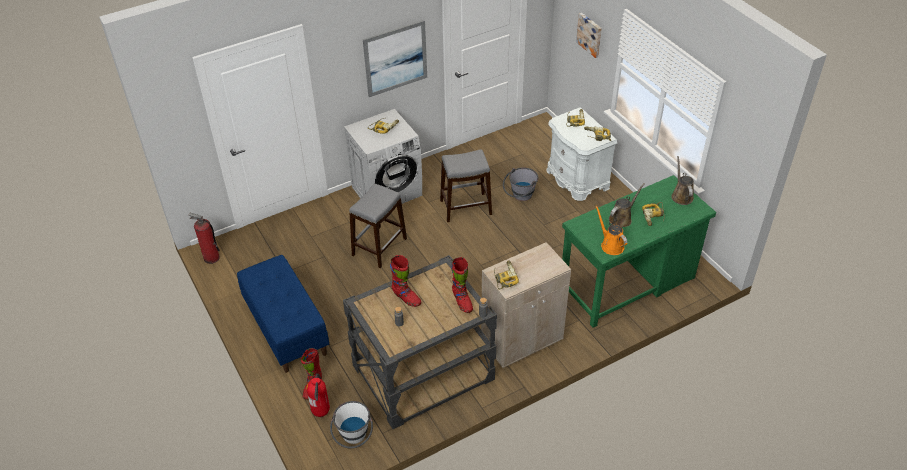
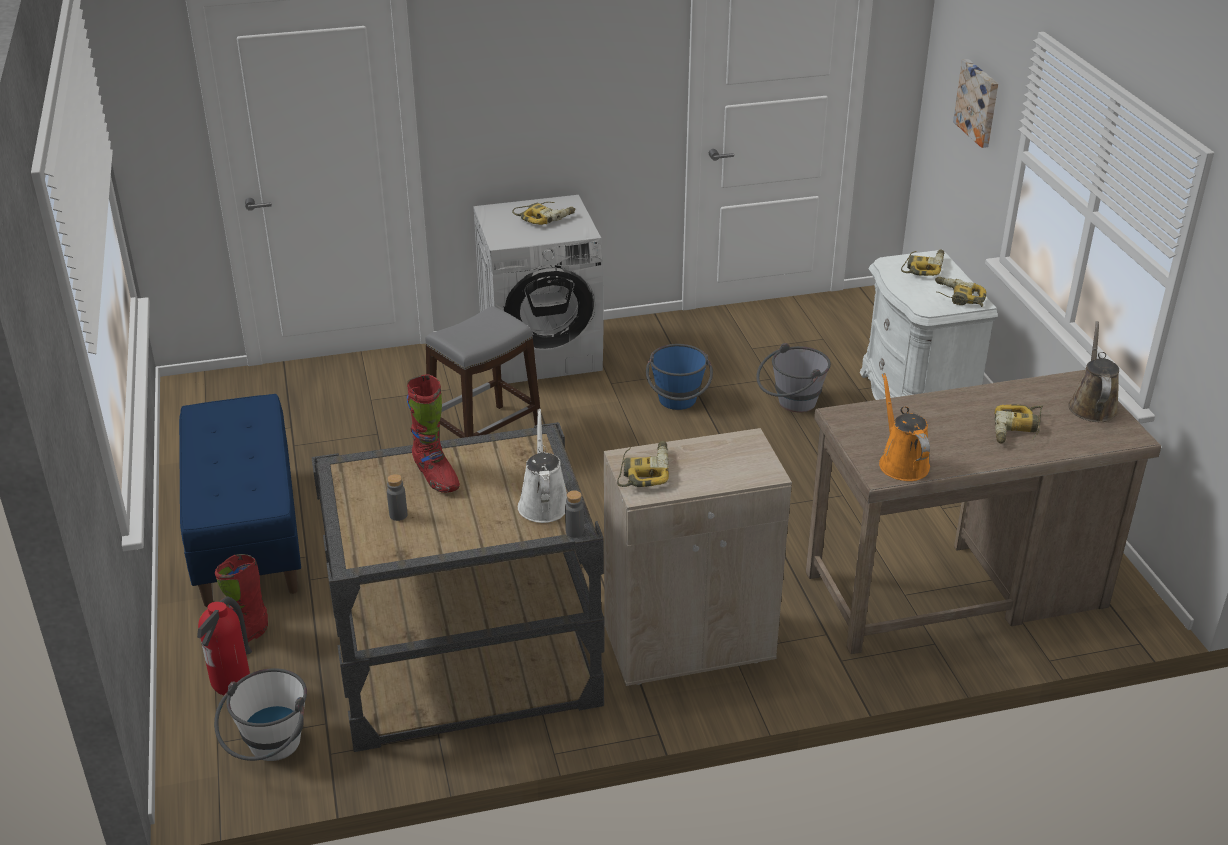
camera: 15 degrees right, 10 degrees down
(211, 258) = (180, 401): fire extinguisher -> none
(395, 58) = (588, 91): picture -> none
(462, 301) = (543, 502): red boot -> white watering can
(466, 207) = (678, 404): grey stool -> blue bucket
(621, 218) = (944, 422): brown watering can -> none
(627, 284) = (955, 591): green desk -> brown desk

